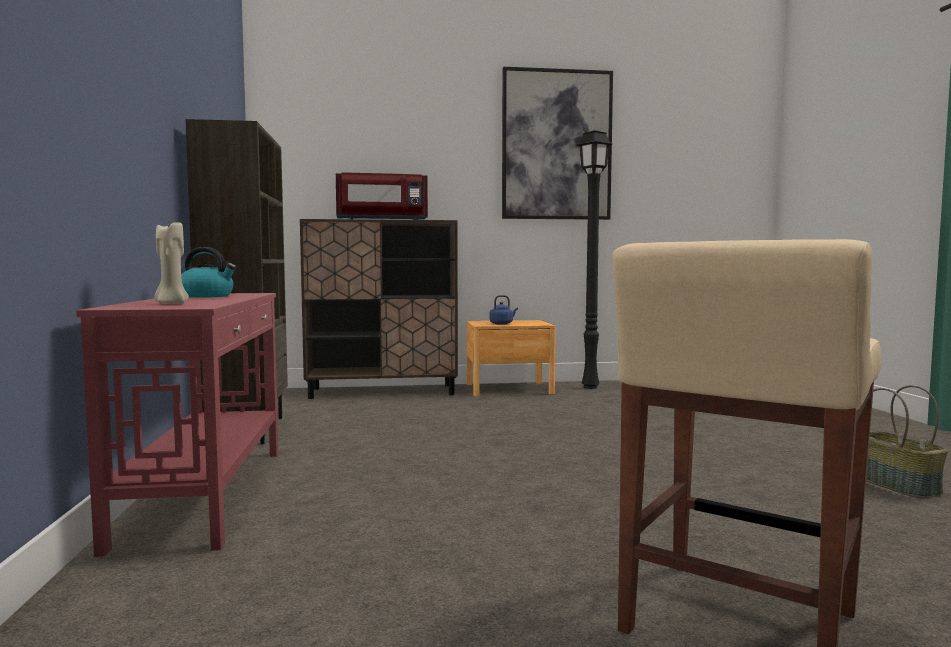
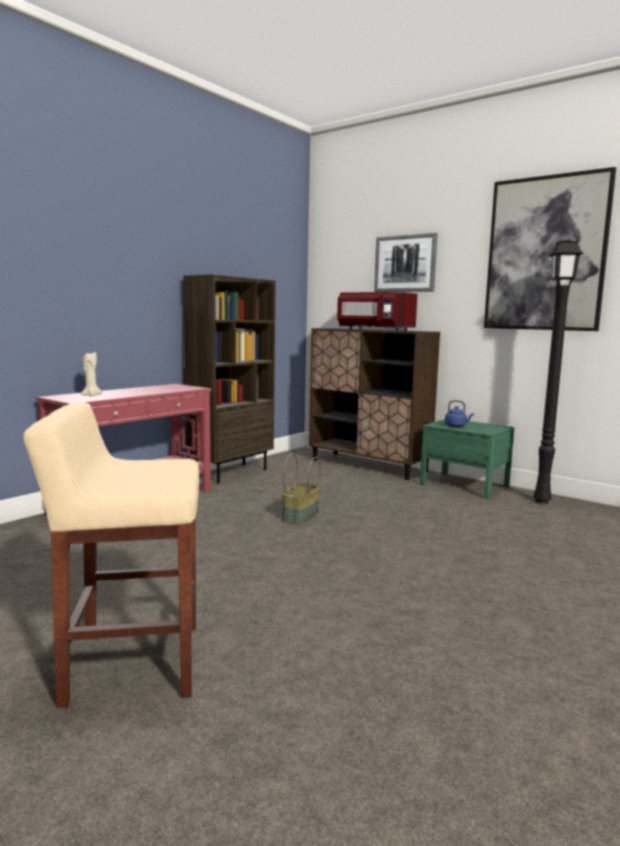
camera: 45 degrees right, 5 degrees up
(207, 296) = (152, 389): kettle -> none
(399, 145) = (405, 263): none -> picture
(509, 389) = (464, 485): brown nightstand -> green nightstand
(898, 485) = (533, 676): basket -> basket (301, 516)

